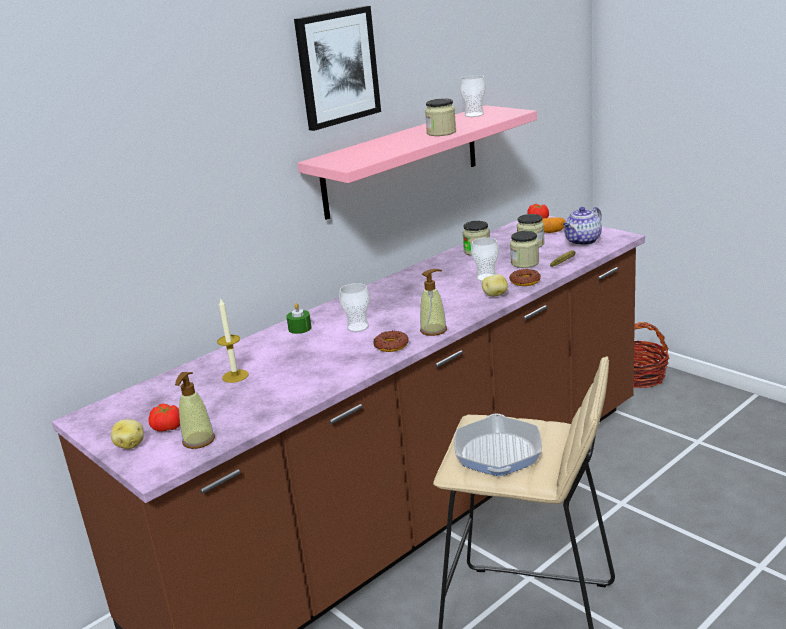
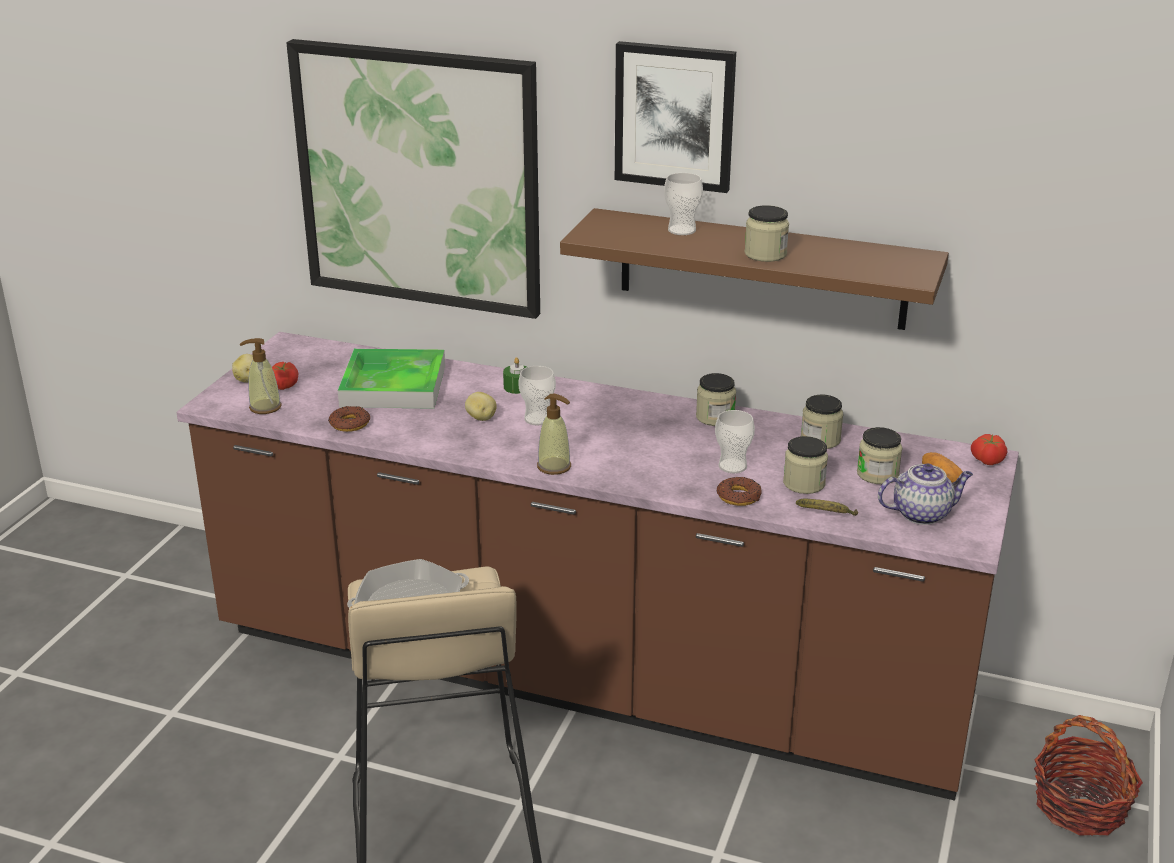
camera: 60 degrees right, 5 degrees up
(158, 197) = (418, 178): none -> picture
(235, 376) = (393, 386): candle -> tray
(391, 346) = (501, 451): donut -> donut (349, 424)
(401, 161) = (762, 269): pink shelf -> brown shelf
(418, 273) = (715, 417): none -> jar
(474, 115) = (878, 255): cup -> cup (682, 230)
(495, 295) = (680, 485): potato -> potato (481, 418)
(582, 241) = (922, 514): teapot -> teapot turned 150 degrees clockwise

